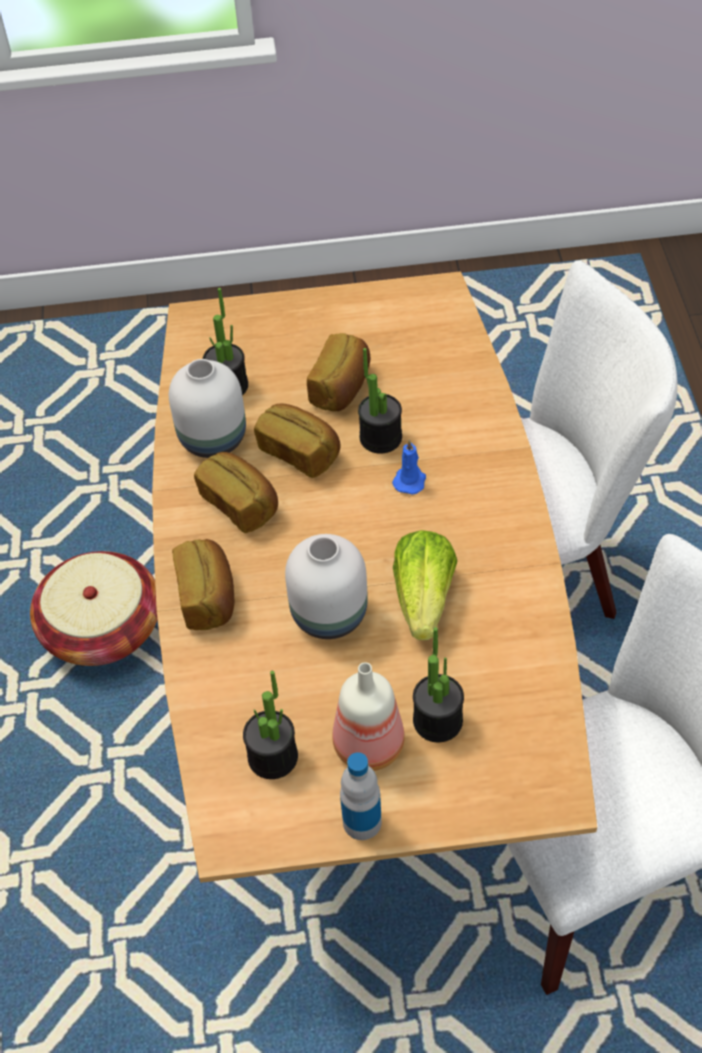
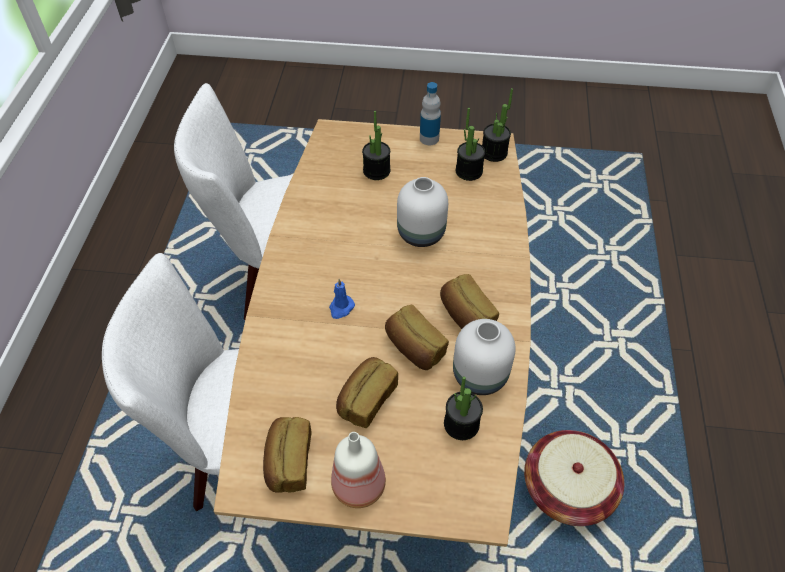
camera: 170 degrees left, 0 degrees up
(208, 597) = (495, 258): bread -> bread (289, 462)
(366, 745) = (418, 167): bottle -> bottle (360, 485)
(380, 437) = (350, 346): potted plant -> potted plant (494, 153)
(424, 598) = (361, 231): lettuce -> none

